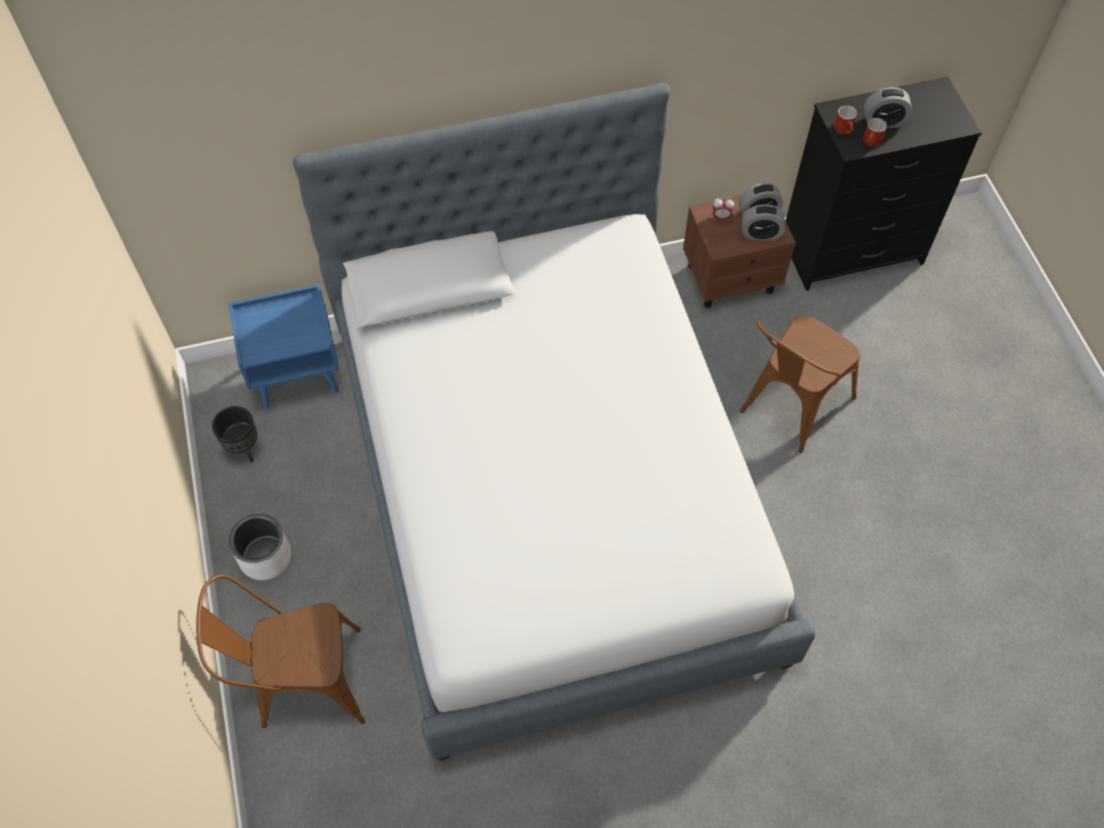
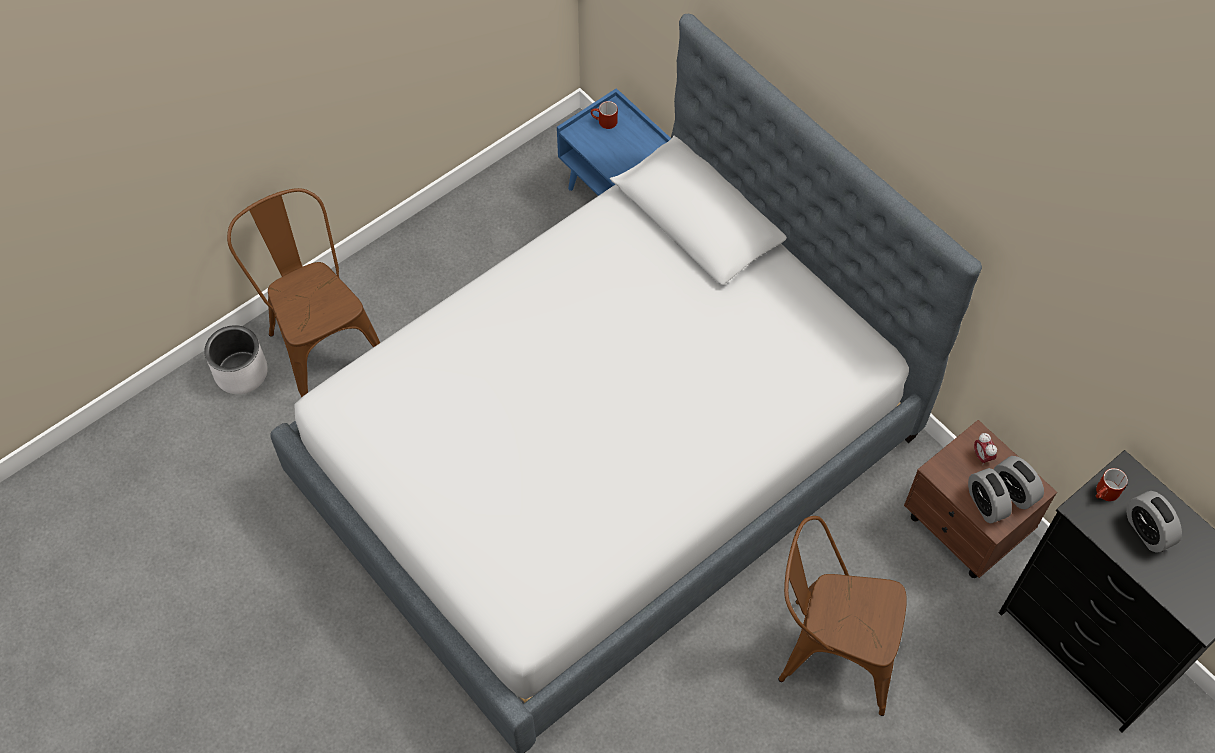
camera: 65 degrees right, 0 degrees up
(244, 449) = (519, 194): black planter -> none
(266, 557) = (423, 261): white planter -> white planter (241, 373)
(871, 142) = (1105, 528): red mug -> red mug (604, 122)

